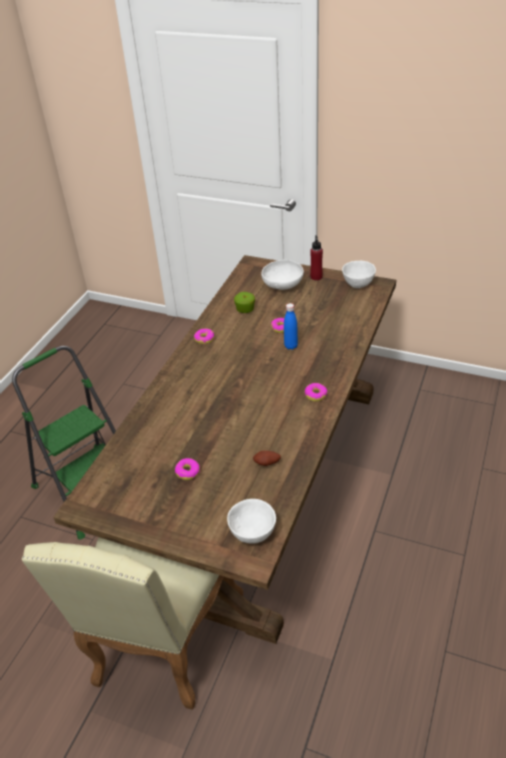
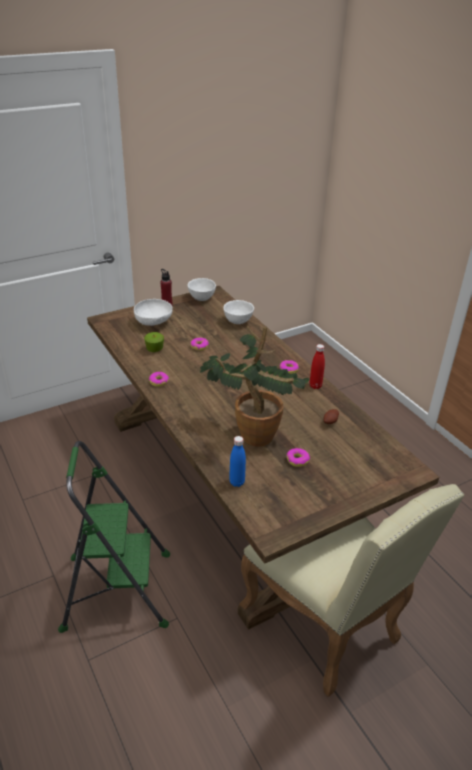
camera: 55 degrees left, 5 degrees down
(196, 424) = (251, 431): none -> potted plant
(253, 534) = (391, 460): white bowl -> white bowl (238, 321)
(291, 346) = (225, 353): blue bottle -> blue bottle (237, 482)
(311, 424) = (315, 386): none -> red bottle

